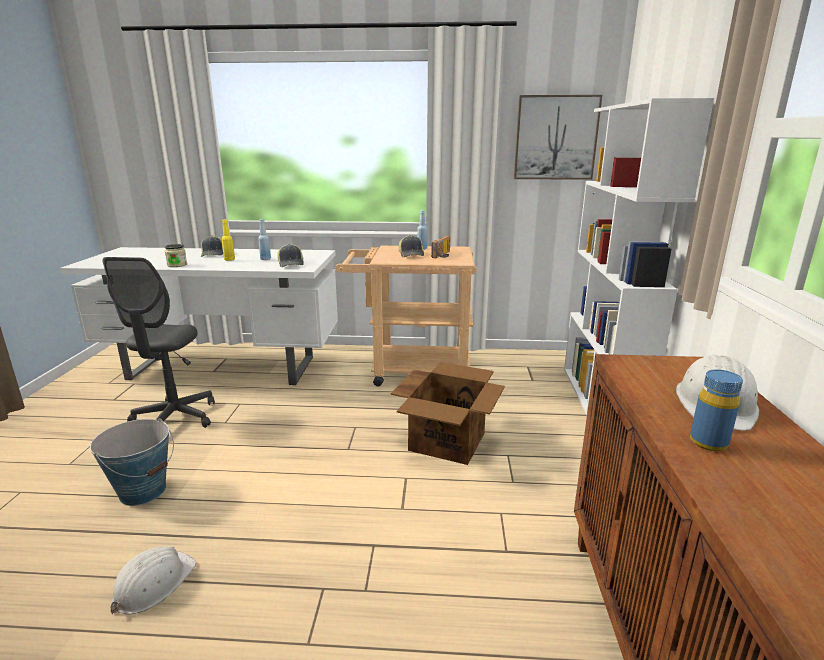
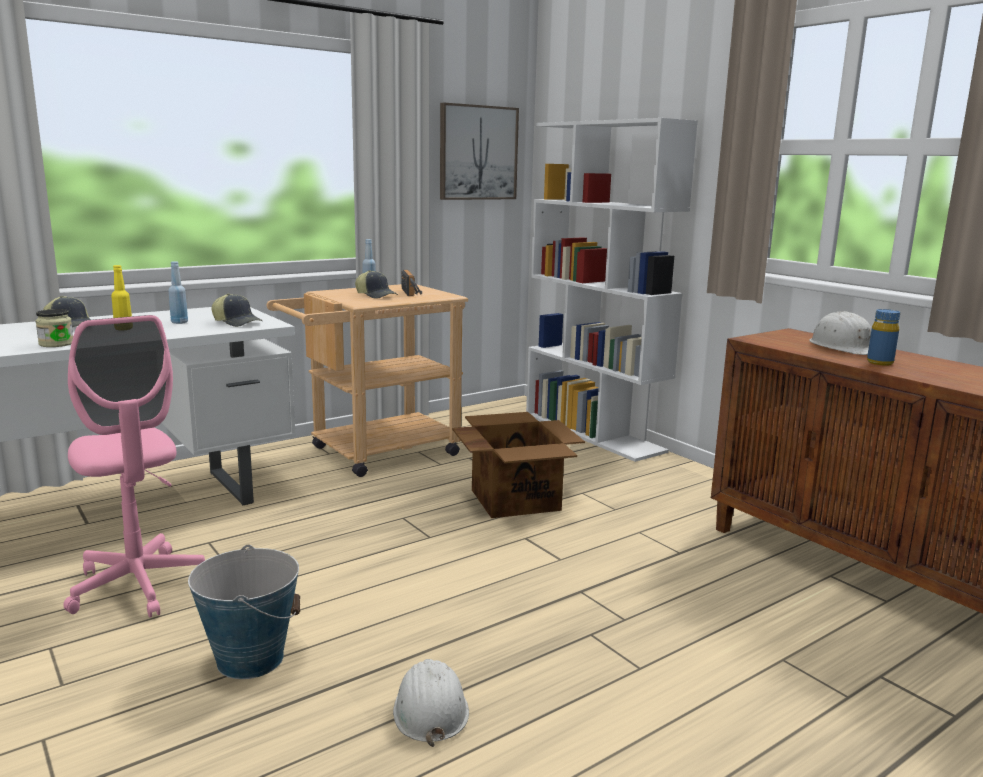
camera: 40 degrees left, 5 degrees down
(175, 419) = (139, 585): grey office chair -> pink office chair

